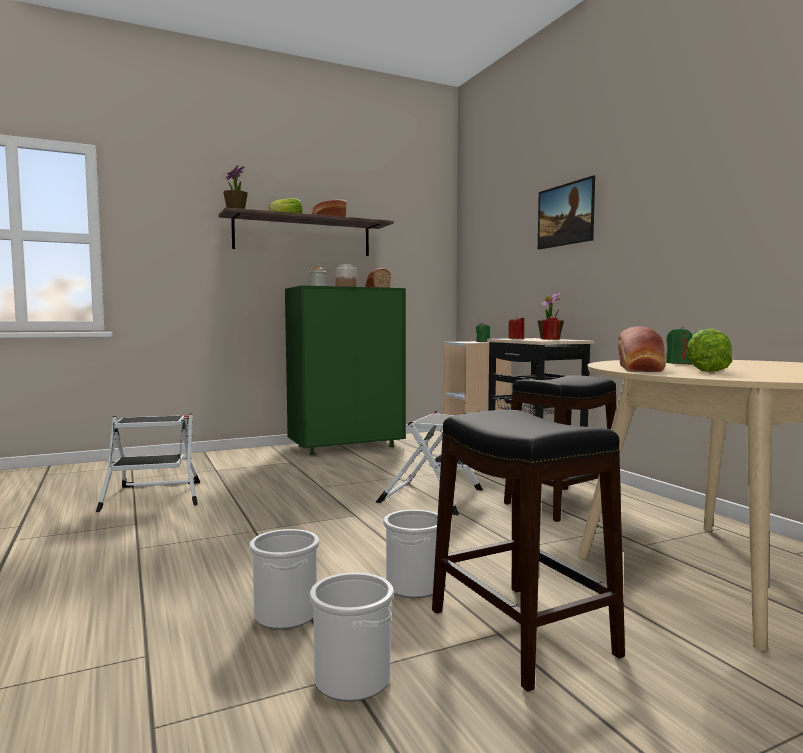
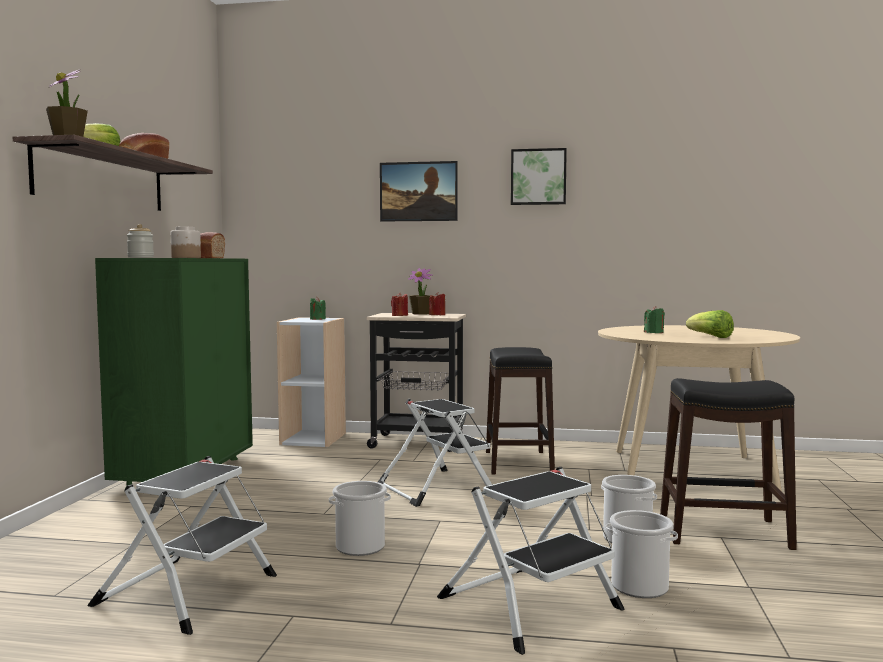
camera: 55 degrees left, 0 degrees up
(201, 580) = (528, 605): none -> step ladder
(351, 679) = (756, 587): bucket -> bucket (359, 547)
(640, 369) = (688, 339): bread -> none
(666, 175) = (538, 177): none -> picture

